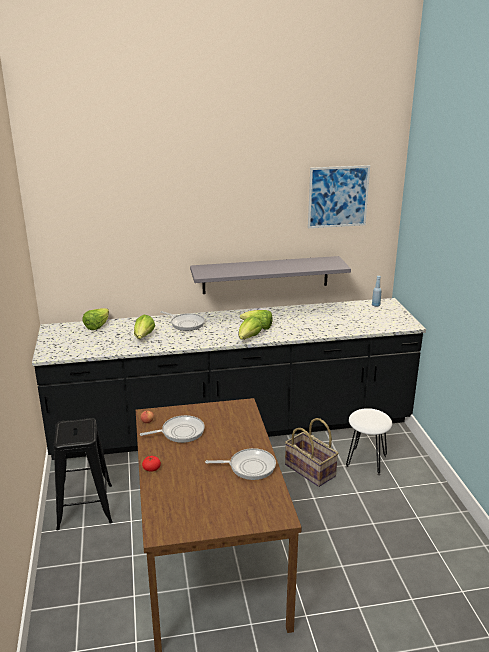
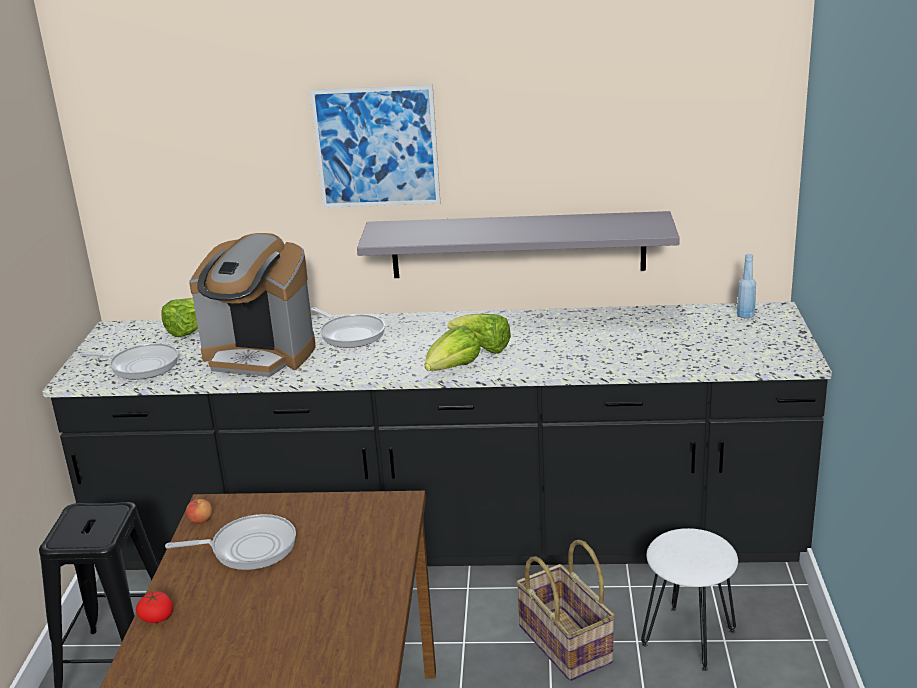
camera: 15 degrees right, 0 degrees up
(144, 337) = (260, 355): lettuce -> coffee machine
(249, 467) = (342, 635): frying pan -> frying pan (141, 365)
(338, 197) = (663, 88): picture -> picture (376, 147)

